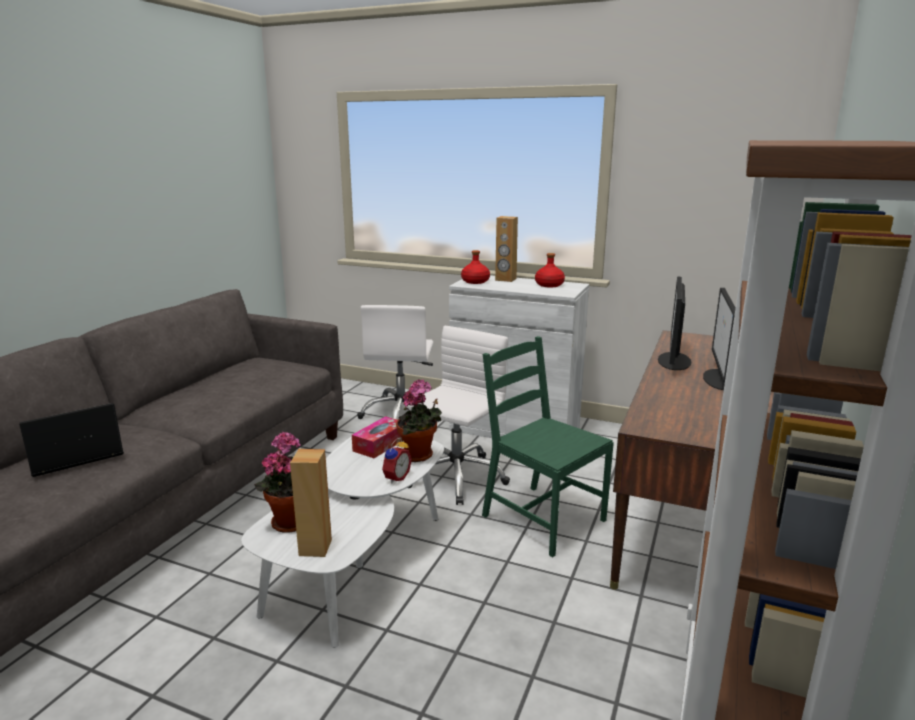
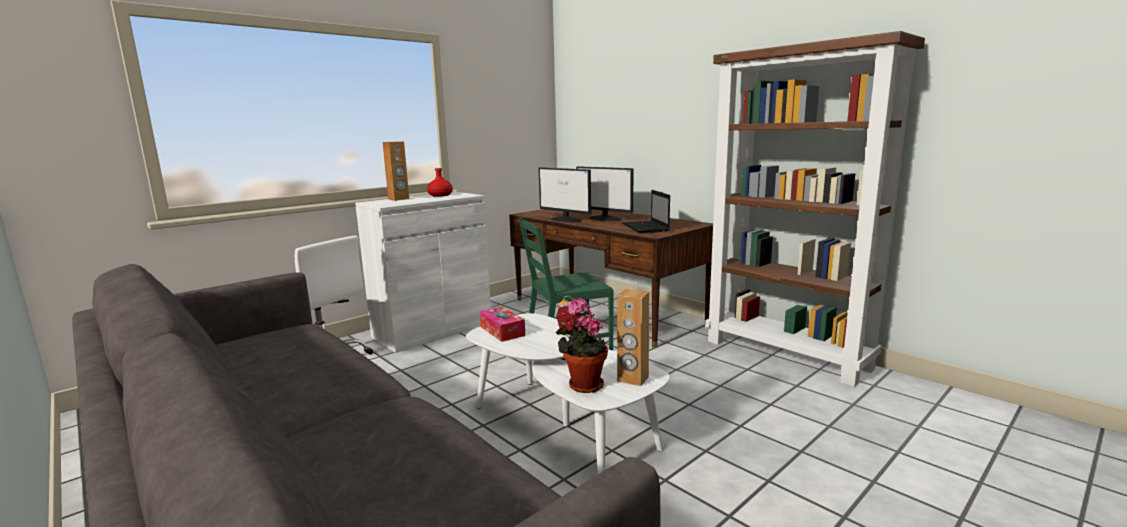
camera: 65 degrees left, 5 degrees down
(74, 458) = (394, 455): laptop -> laptop (646, 228)
(419, 456) = (540, 321): potted plant -> none
(456, 477) = (477, 364): white office chair -> none
(475, 281) = (386, 203): red bottle -> none

